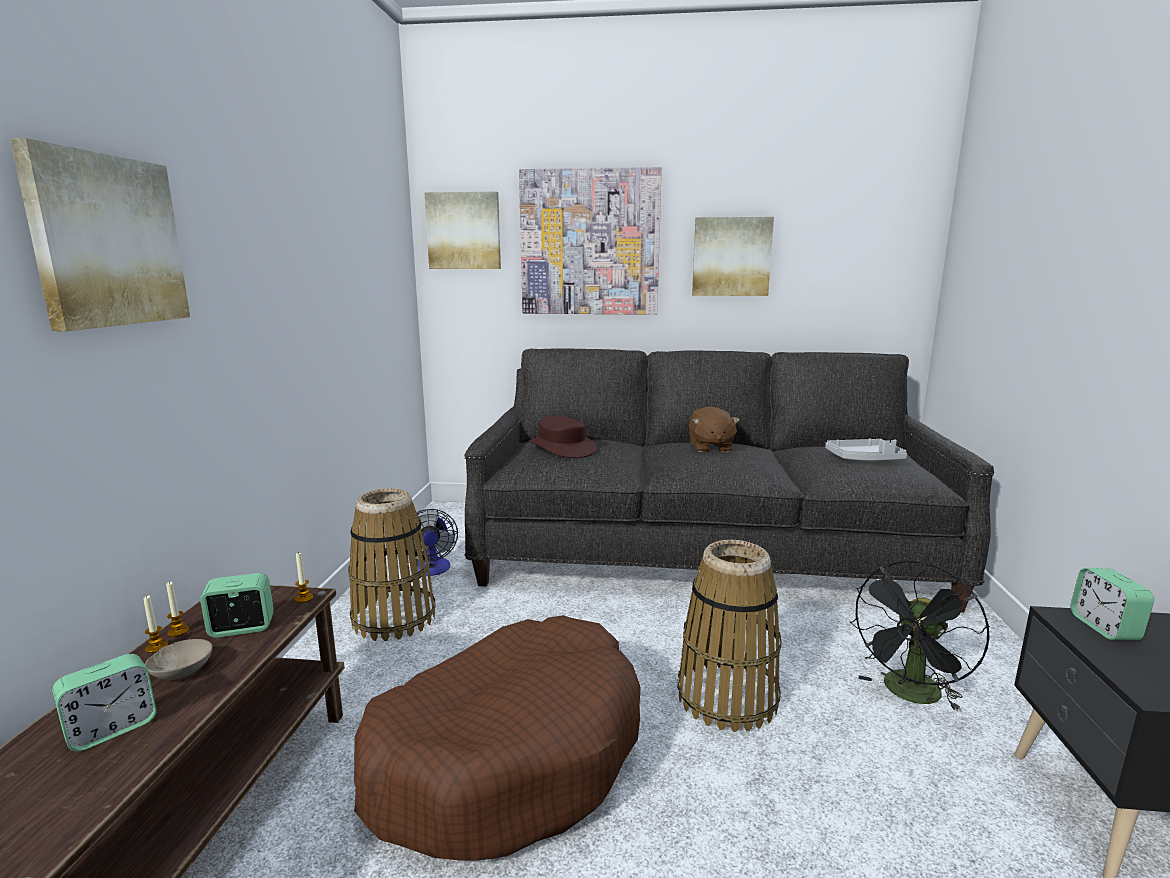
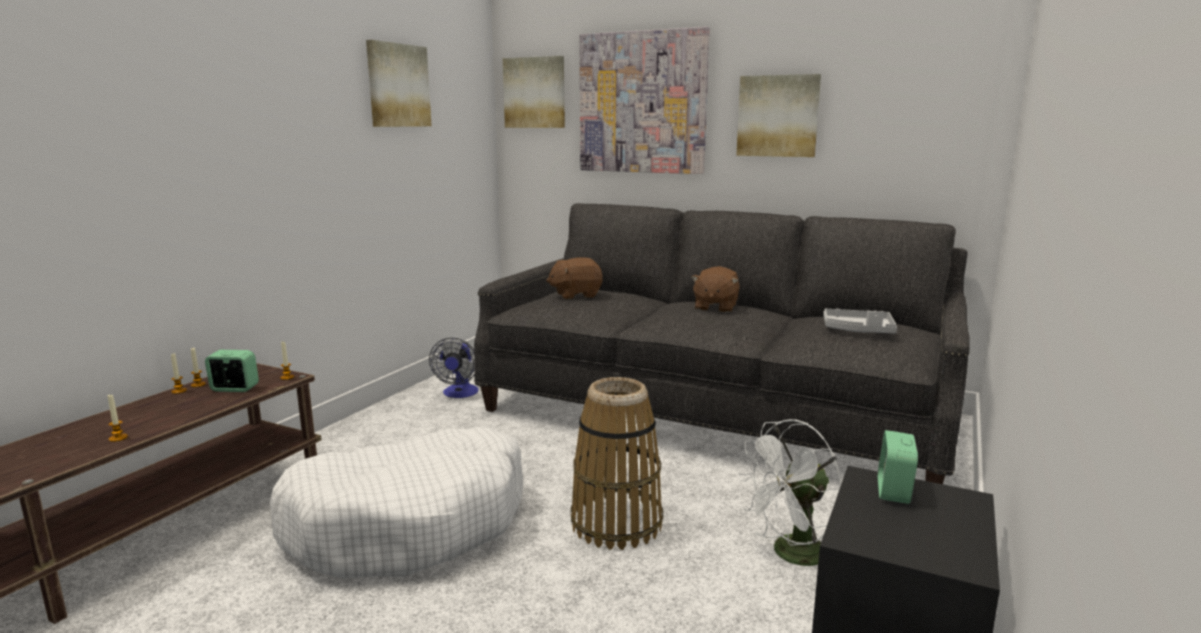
camera: 20 degrees right, 0 degrees up
(106, 241) = (166, 108): picture -> picture (397, 85)
(112, 729) = (121, 426): alarm clock -> none
(127, 752) = (118, 438): none -> candle
(183, 671) = (181, 405): beige bowl -> none
(394, 618) = (404, 423): basket -> none
(508, 754) = (410, 524): brown dog bed -> white dog bed
(562, 447) = (576, 295): brown hat -> brown plush toy
(910, 695) = (792, 556): black fan -> white fan

